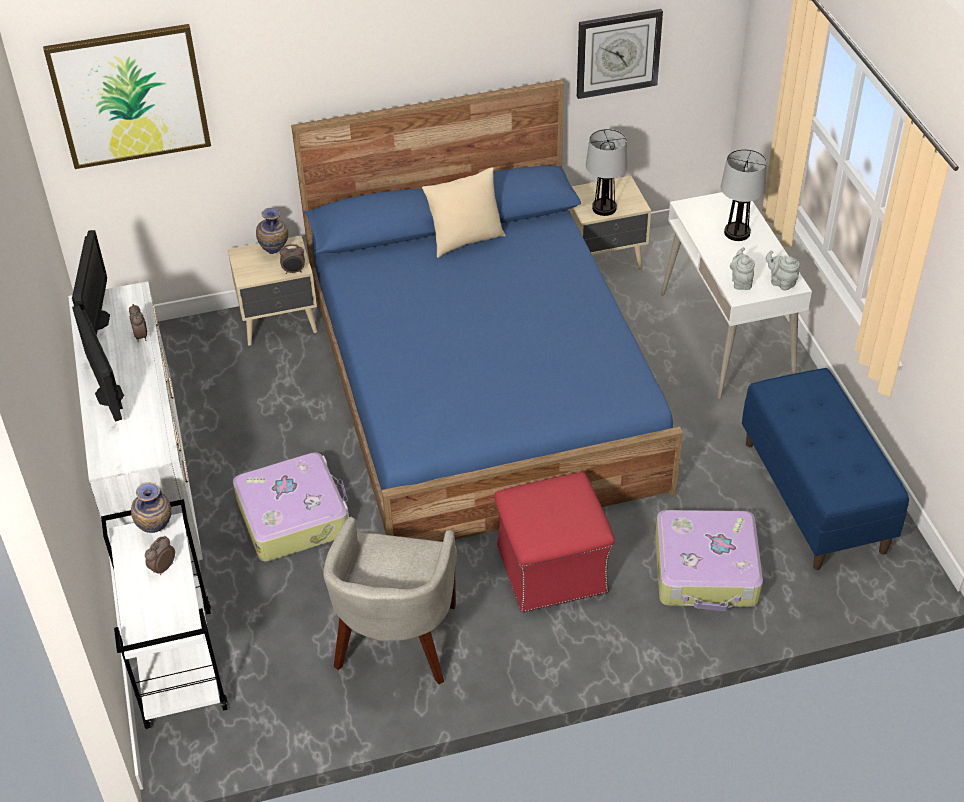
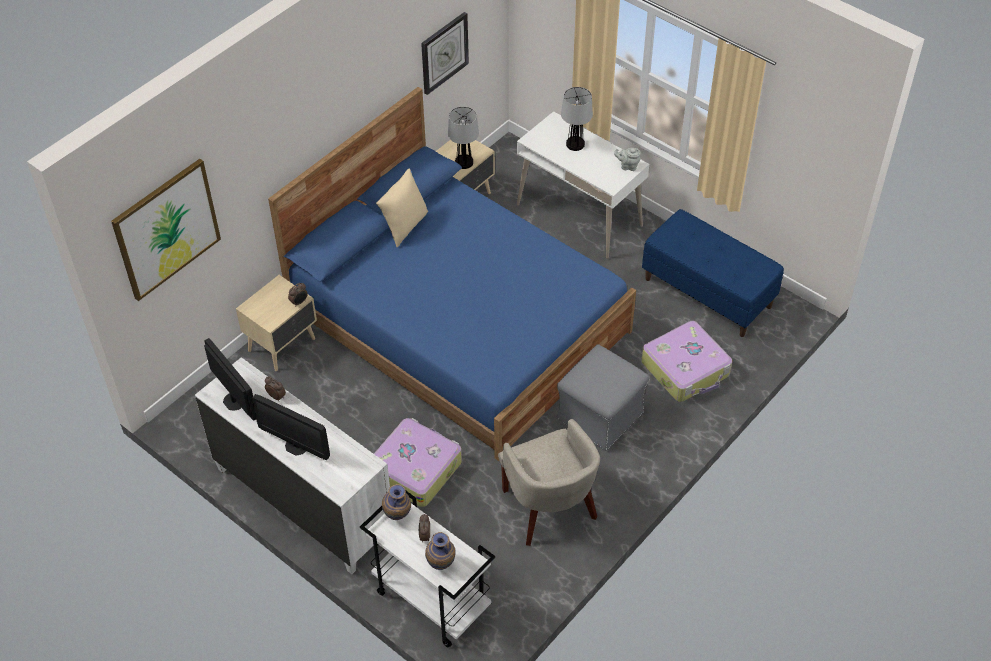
camera: 35 degrees left, 5 degrees up
(275, 252) = (273, 295): vase -> vase (441, 565)
(553, 569) = (600, 415): red ottoman -> grey ottoman
(741, 282) = (605, 177): grey teapot -> none

